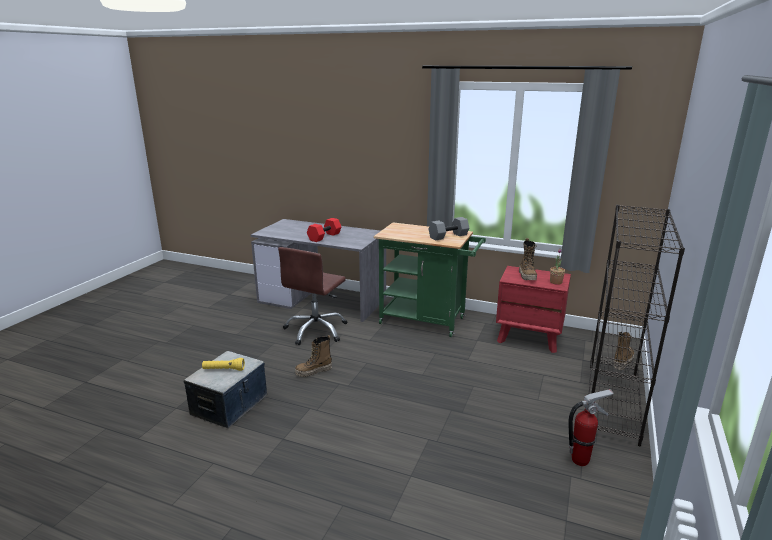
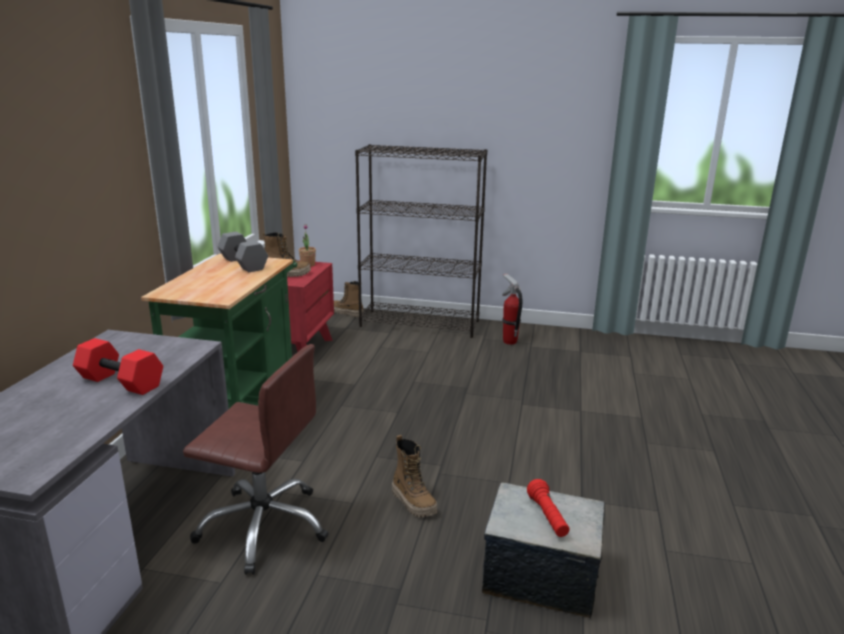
camera: 100 degrees left, 0 degrees up
(223, 370) = (548, 517): yellow flashlight -> red flashlight

